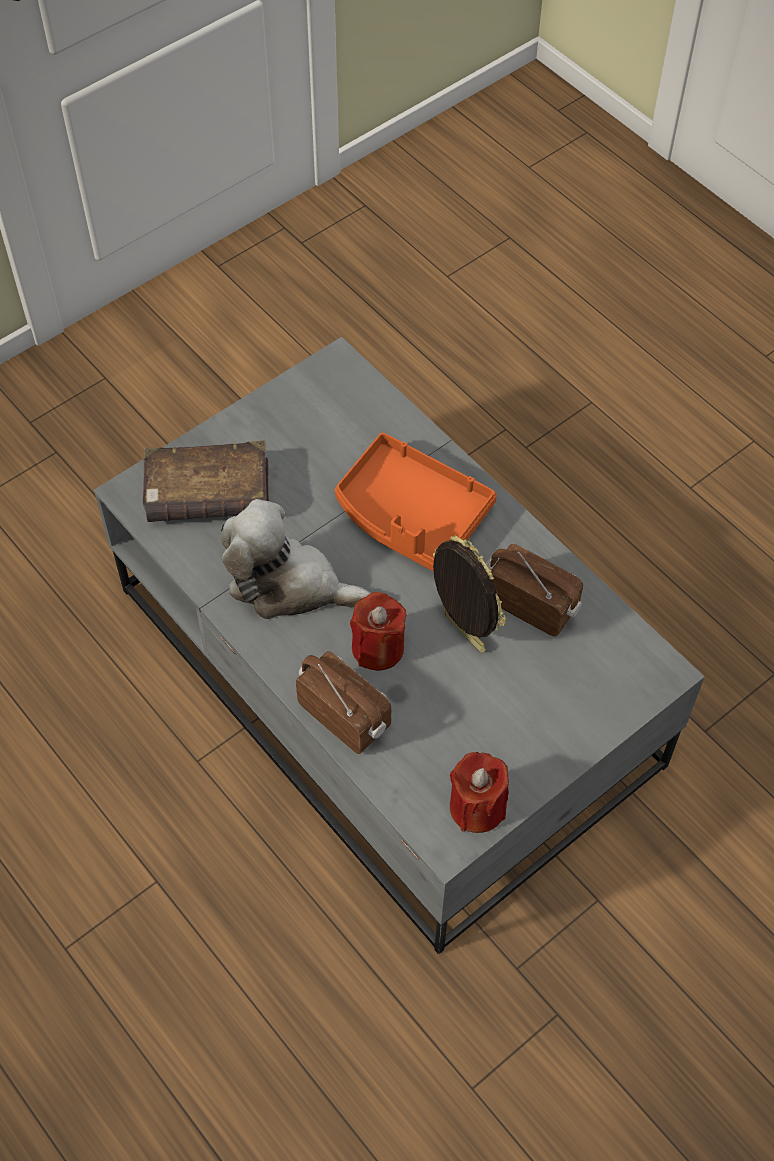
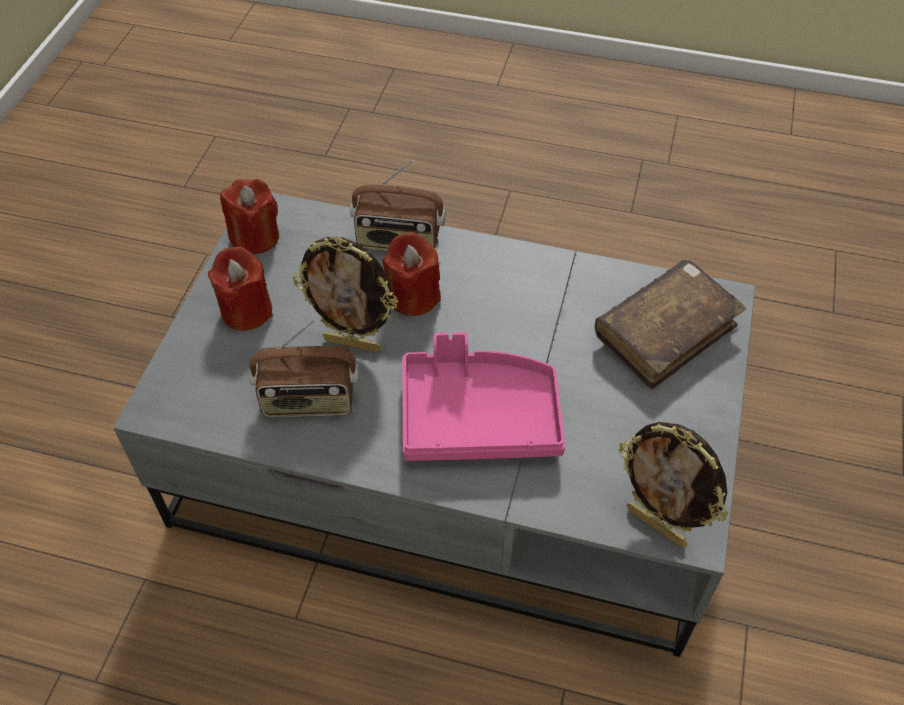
camera: 145 degrees right, 5 degrees down
(288, 584) = (527, 302): plush toy -> none
(355, 380) = (657, 525): none -> picture frame
(410, 515) = (478, 417): orange tray -> pink tray
(534, 723) = (246, 311): none -> red candle

